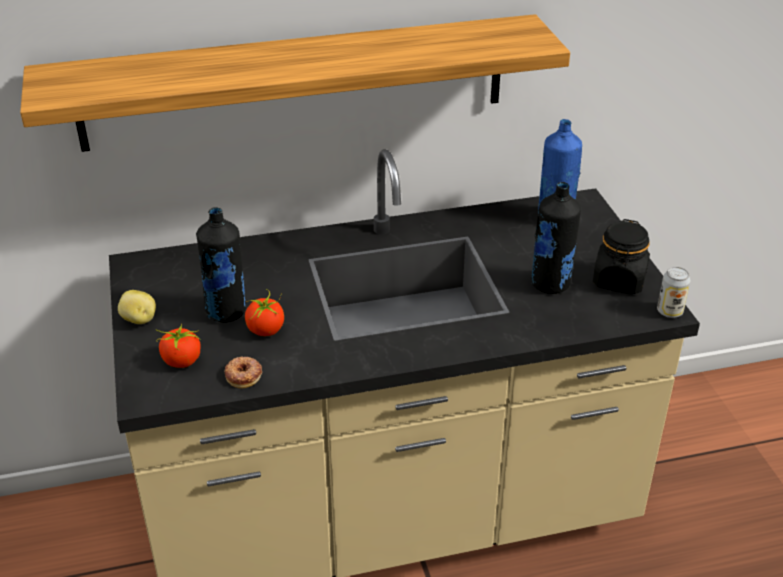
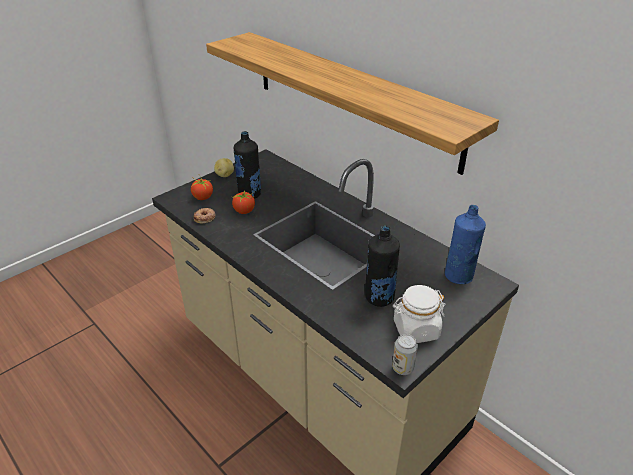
camera: 60 degrees right, 0 degrees up
(619, 280) = (415, 330): black jar -> white jar

